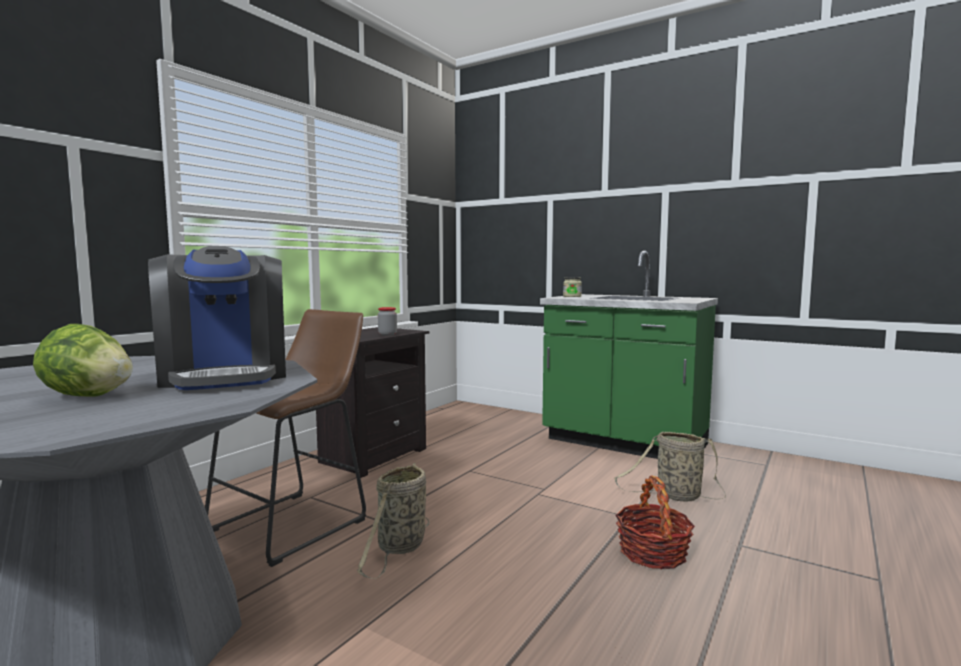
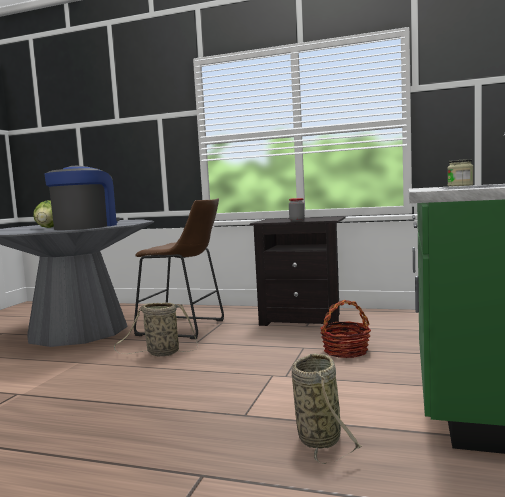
camera: 75 degrees right, 0 degrees up
(225, 376) = (86, 227): coffee machine -> coffee machine turned 150 degrees clockwise
(653, 553) = (172, 429): basket -> basket (345, 351)

